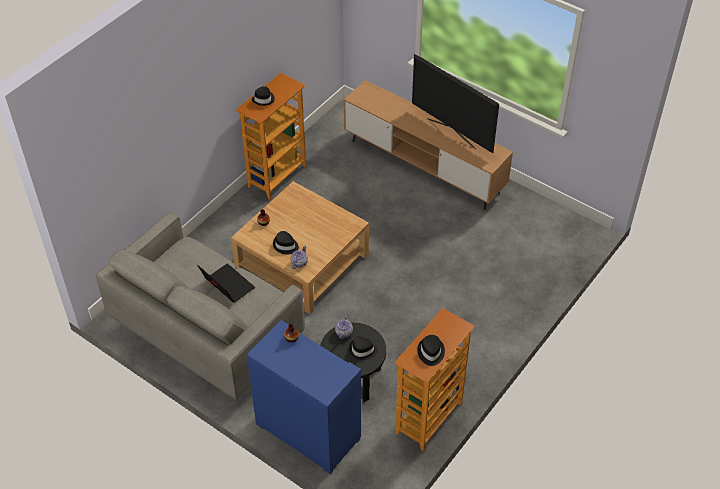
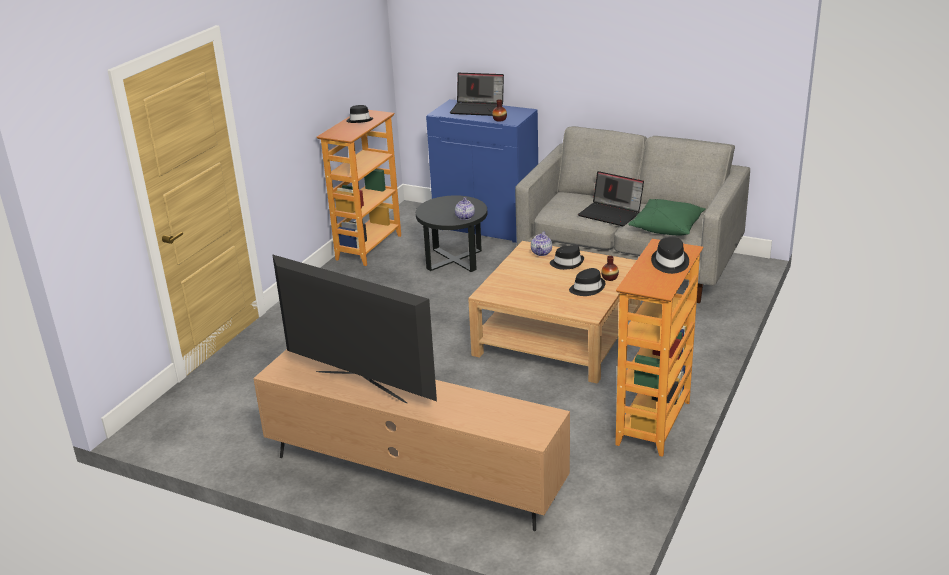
camera: 170 degrees right, 20 degrees down
(194, 258) = (667, 227): none -> green pillow
(304, 370) = (478, 108): none -> laptop
(362, 350) = (440, 210): black hat -> black hat (587, 288)

